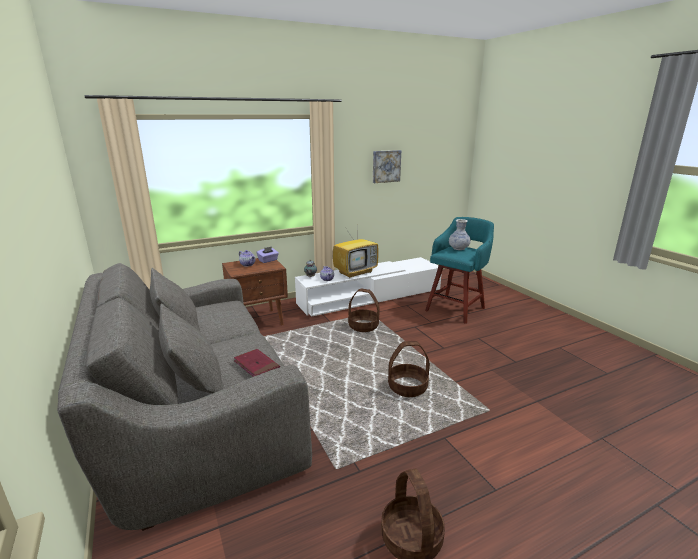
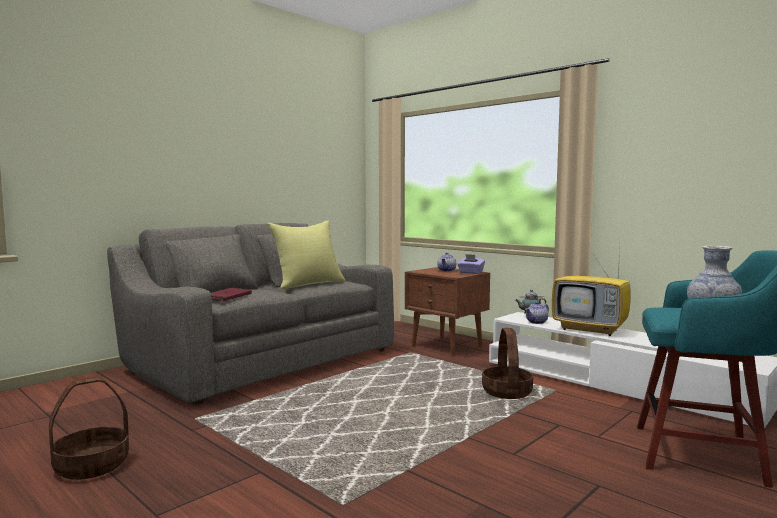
camera: 70 degrees right, 15 degrees down
(216, 322) = (308, 284): none -> yellow pillow
(386, 166) = (710, 160): picture -> none
(407, 387) = (367, 437): basket -> none

